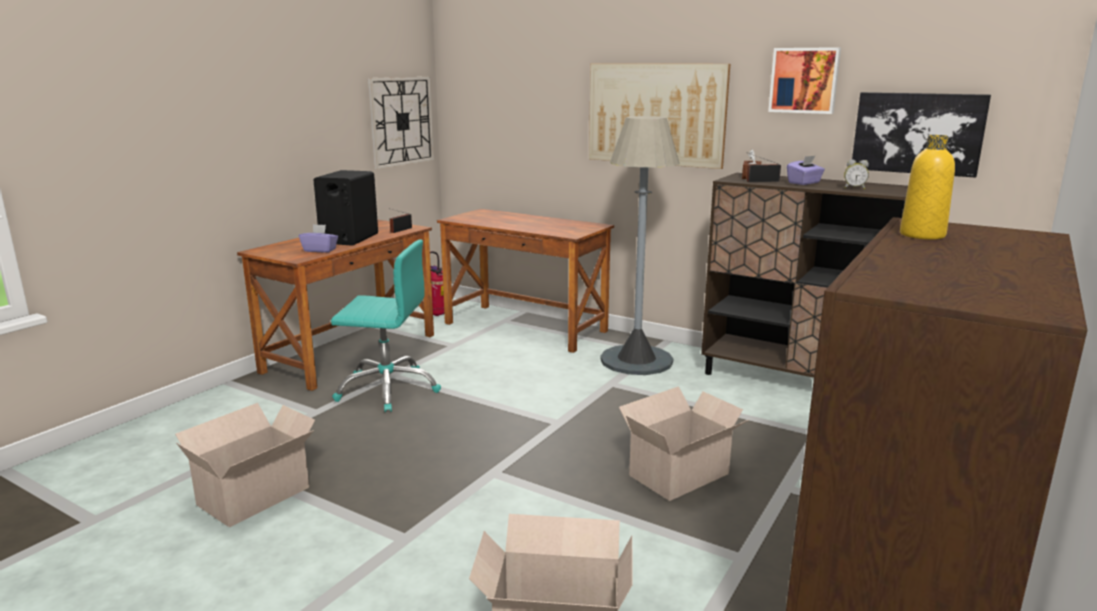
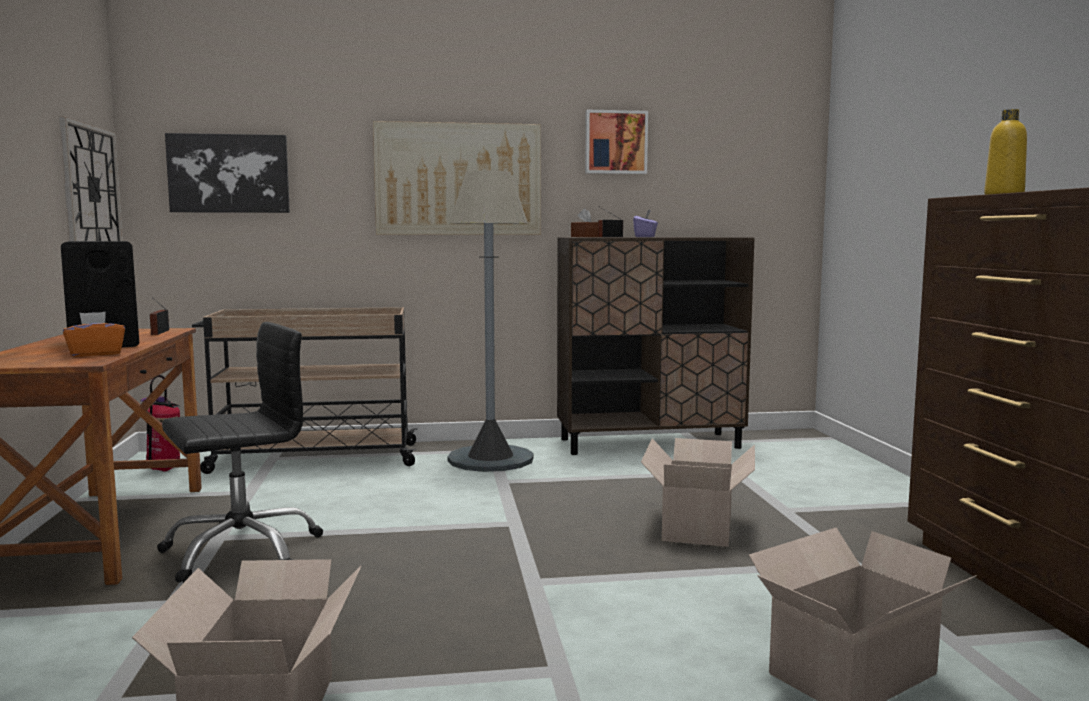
camera: 40 degrees left, 10 degrees down
(320, 250) = (95, 354): purple tissue box -> orange tissue box
(388, 389) = (241, 551): turquoise office chair -> black office chair
(525, 327) = (312, 458): brown desk -> beige cart
(854, 188) = (695, 237): alarm clock -> none
(917, 133) = (718, 190): picture -> picture (229, 173)

